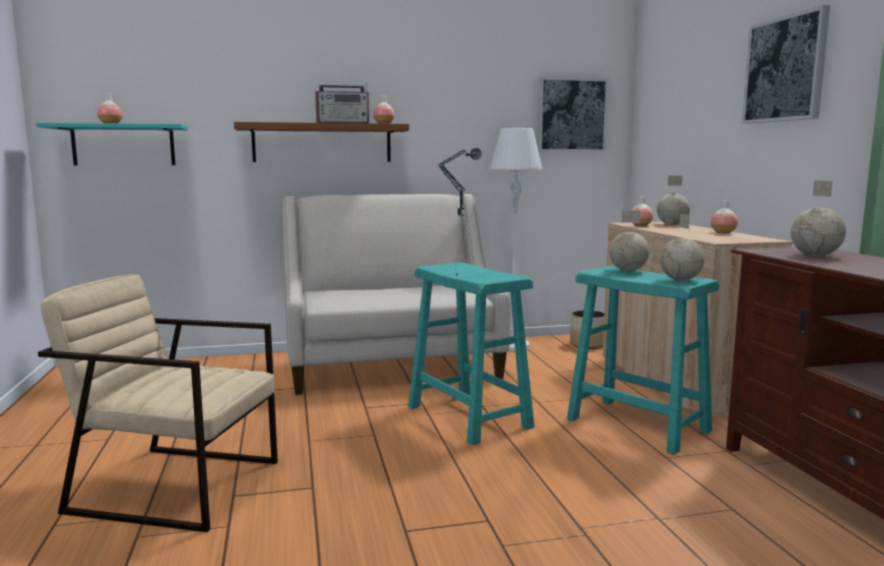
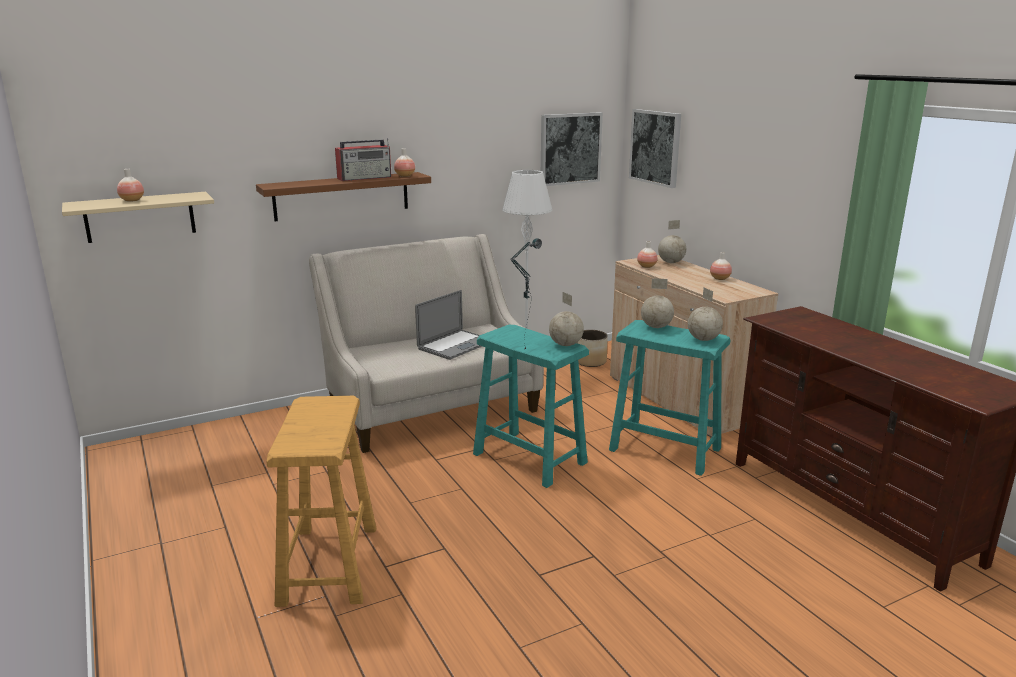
camera: 15 degrees left, 10 degrees up
(123, 145) = (140, 217): turquoise shelf -> beige shelf
(177, 485) = (329, 564): beige armchair -> beige stool
(415, 294) = (455, 345): none -> laptop
(785, 69) = (773, 148): picture -> picture (655, 147)
(815, 255) = (807, 326): globe -> globe (565, 344)

